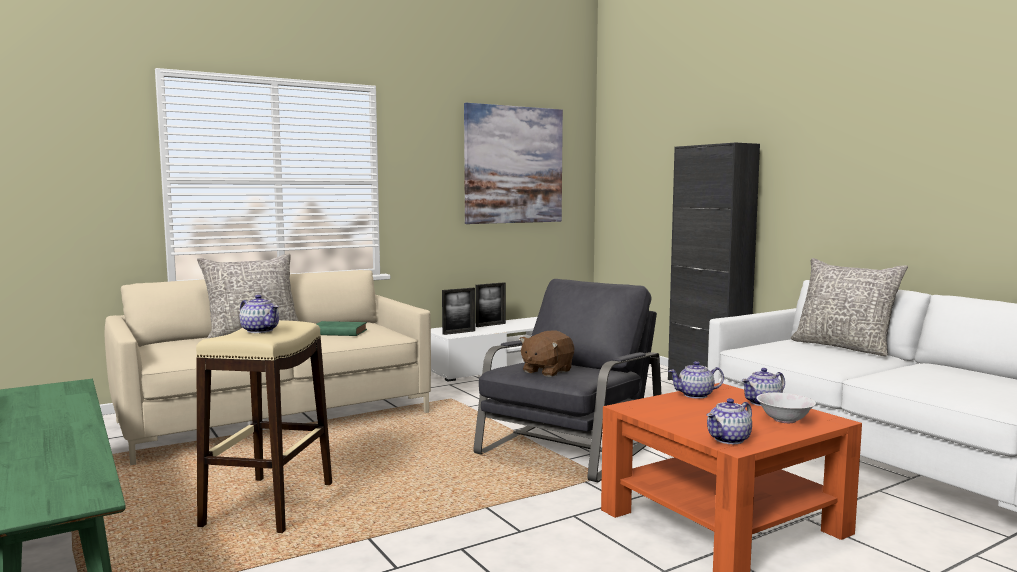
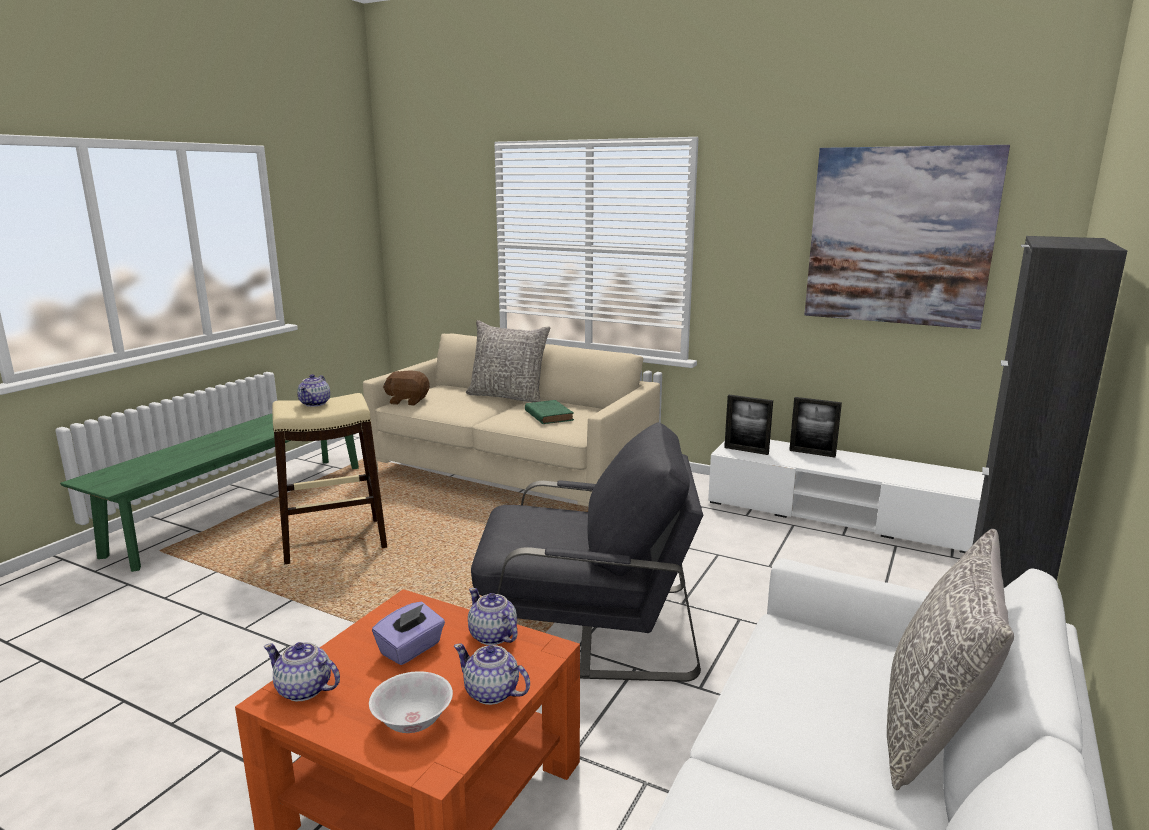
camera: 60 degrees right, 10 degrees up
(546, 371) = (524, 530): brown plush toy -> brown plush toy (408, 401)
(696, 412) = (411, 649): none -> purple tissue box

